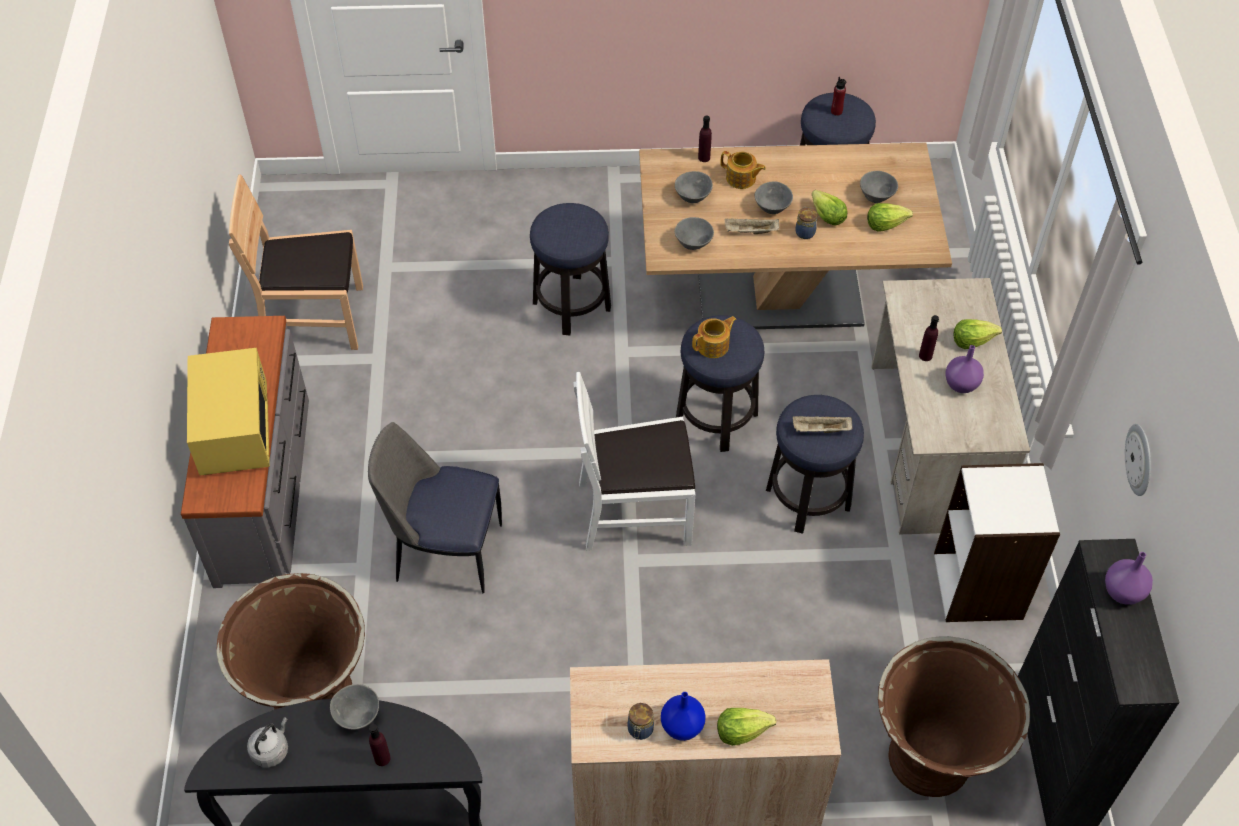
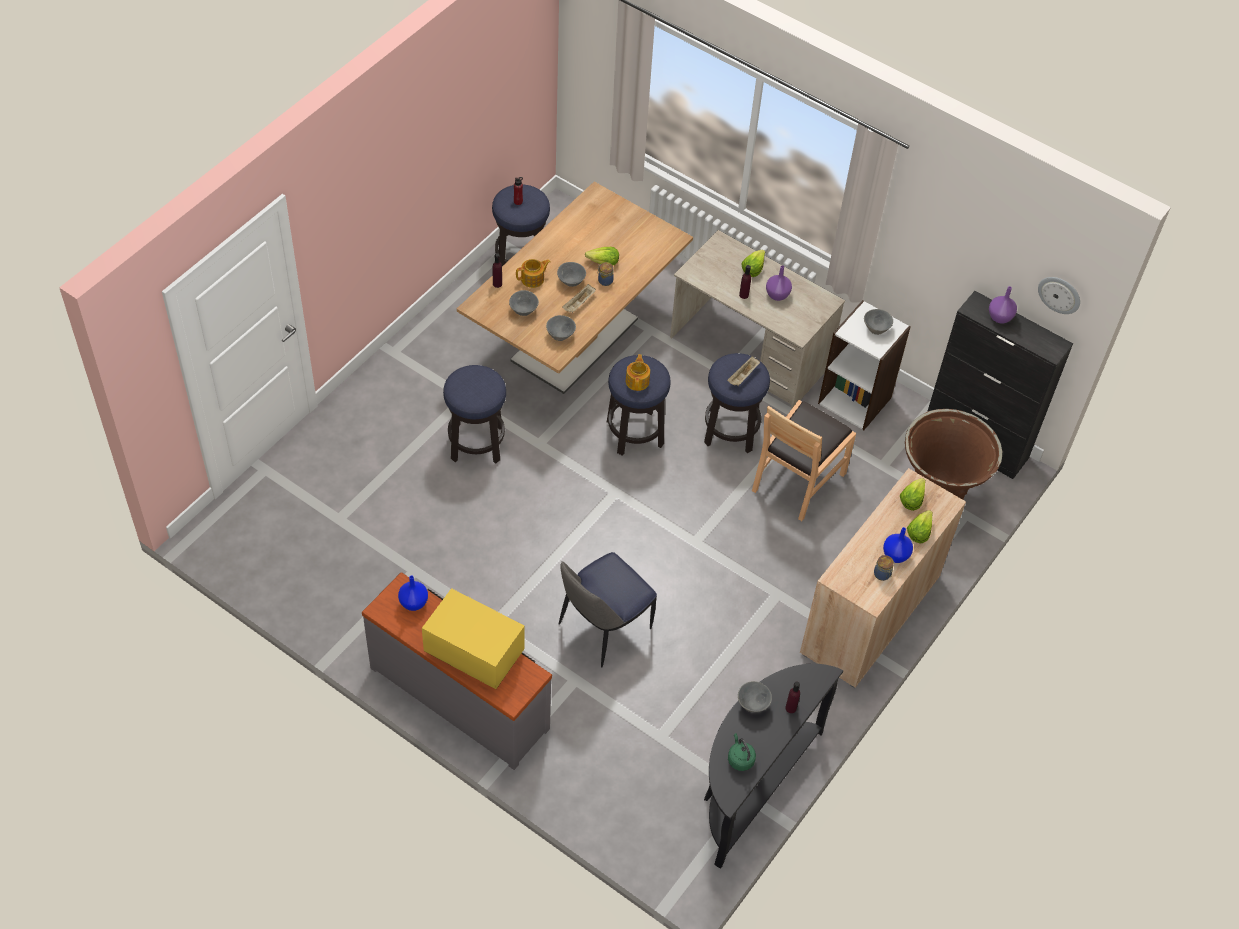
camera: 55 degrees left, 0 degrees up
(254, 347) = (413, 603): none -> blue vase
(271, 750) = (740, 759): grey kettle -> green kettle
(311, 696) = (644, 762): brown planter -> none
(313, 318) = (342, 585): brown chair -> brown chair (797, 481)
(635, 511) = (662, 516): white chair -> none
(877, 197) = (612, 231): grey bowl -> grey bowl (877, 328)
(885, 224) = (636, 242): lettuce -> lettuce (911, 499)
(1140, 459) = (952, 248): wall clock -> wall clock (1059, 294)

